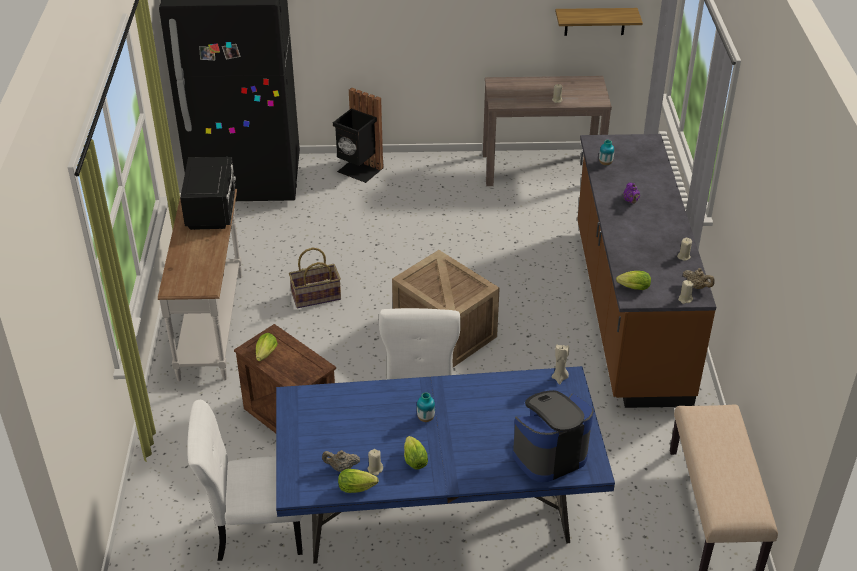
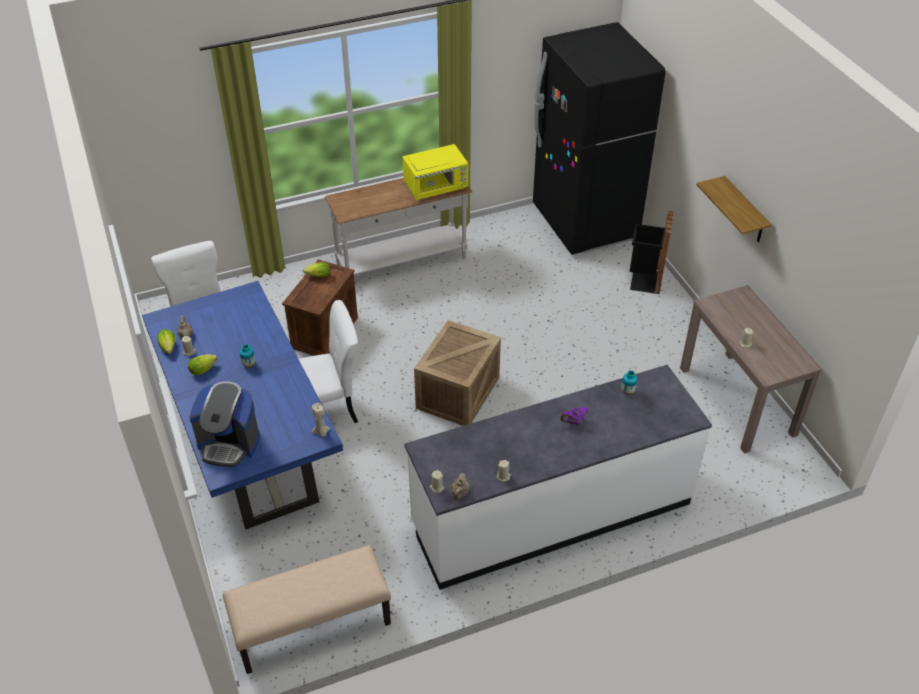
camera: 70 degrees right, 5 degrees up
(212, 210) = (436, 188): black microwave -> yellow microwave
(316, 297) = (462, 306): basket -> none
(548, 455) = (229, 444): coffee machine -> coffee machine turned 150 degrees clockwise
(595, 21) = (834, 310): shelf -> shelf (744, 211)
(628, 311) = (551, 513): brown counter -> white counter
(632, 288) = (437, 446): lettuce -> none

